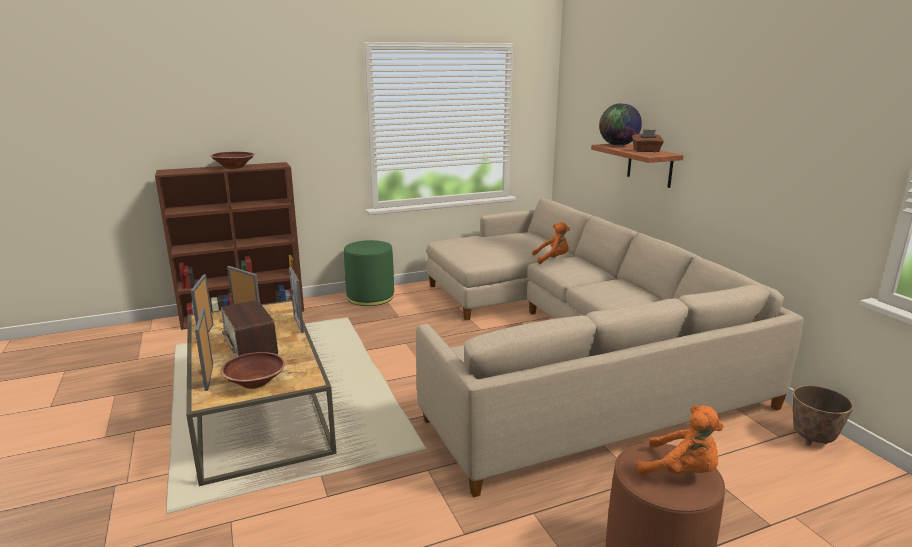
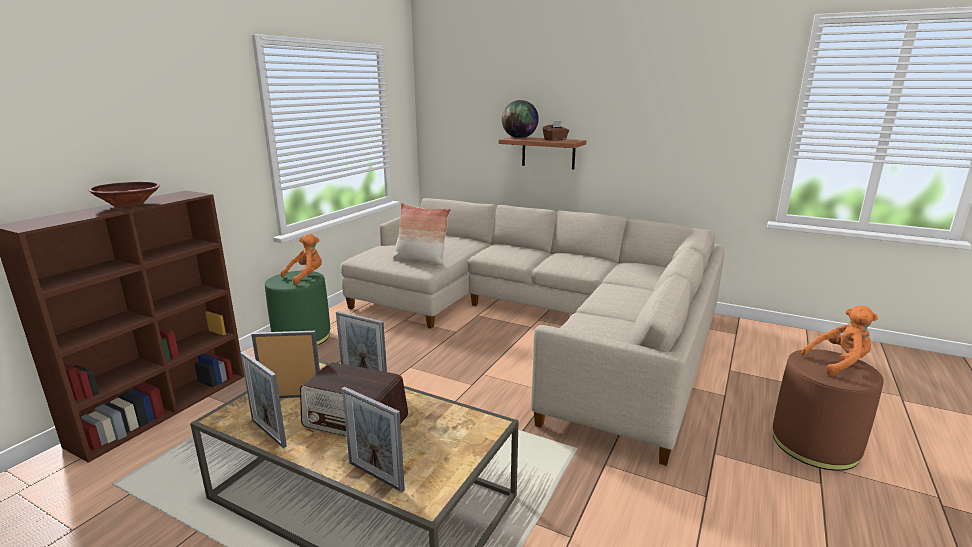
camera: 40 degrees left, 0 degrees up
(255, 382) = (440, 454): brown bowl -> none
(482, 255) = (421, 260): none -> pillow
(552, 259) = (483, 250): orange plush toy -> orange plush toy (306, 276)
(813, 439) = (750, 329): planter -> none

